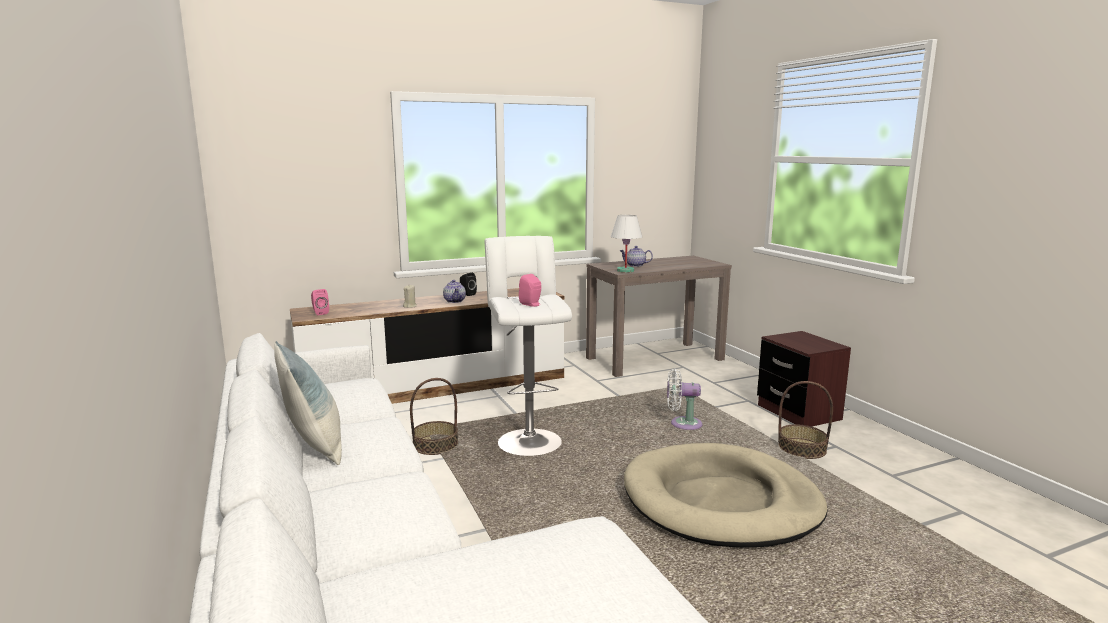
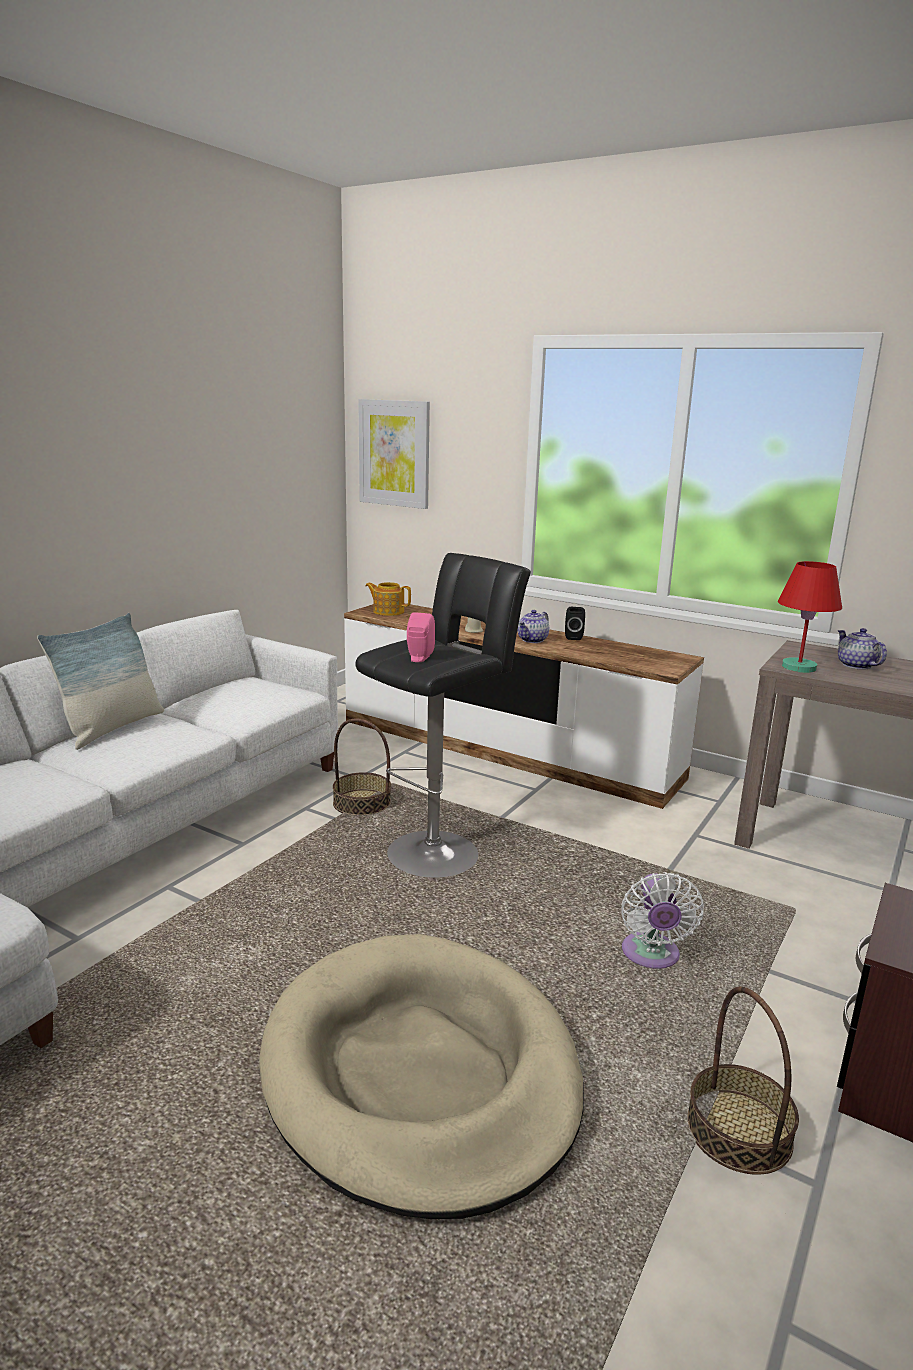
camera: 55 degrees right, 5 degrees up
(266, 185) = (394, 453): none -> picture
(320, 313) = (388, 611): pink speaker -> teapot
(528, 440) = (438, 851): white stool -> black stool
(625, 271) = (798, 667): white table lamp -> red table lamp
(682, 424) = (651, 956): white fan -> white fan turned 150 degrees counterclockwise

